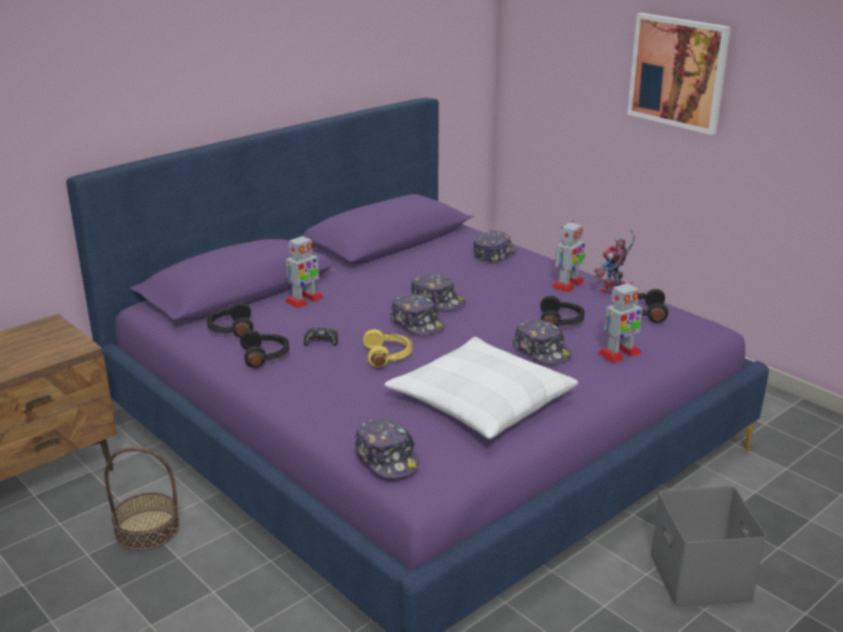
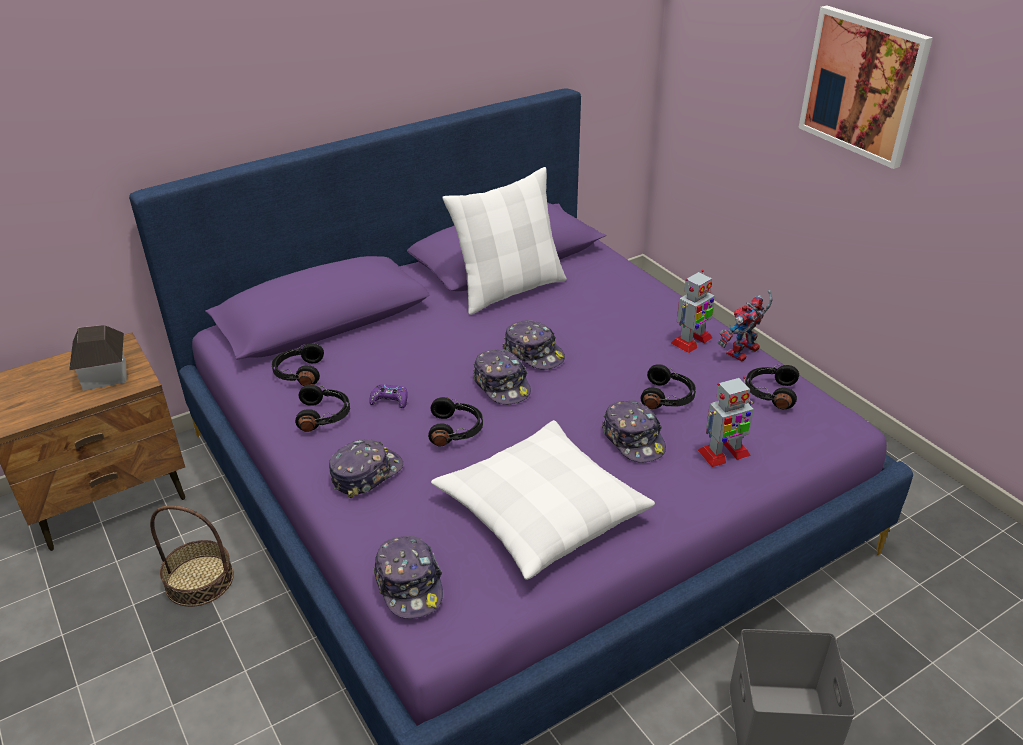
camera: 10 degrees right, 10 degrees up
(45, 345) = (105, 375): none -> toy house
(304, 300) = (389, 338): toy robot -> none
(321, 341) = (390, 400): black game controller -> purple game controller
(388, 356) = (456, 430): yellow headphones -> black headphones
(399, 261) = (509, 289): none -> white pillow
(494, 254) = (619, 287): cap -> cap (366, 473)

